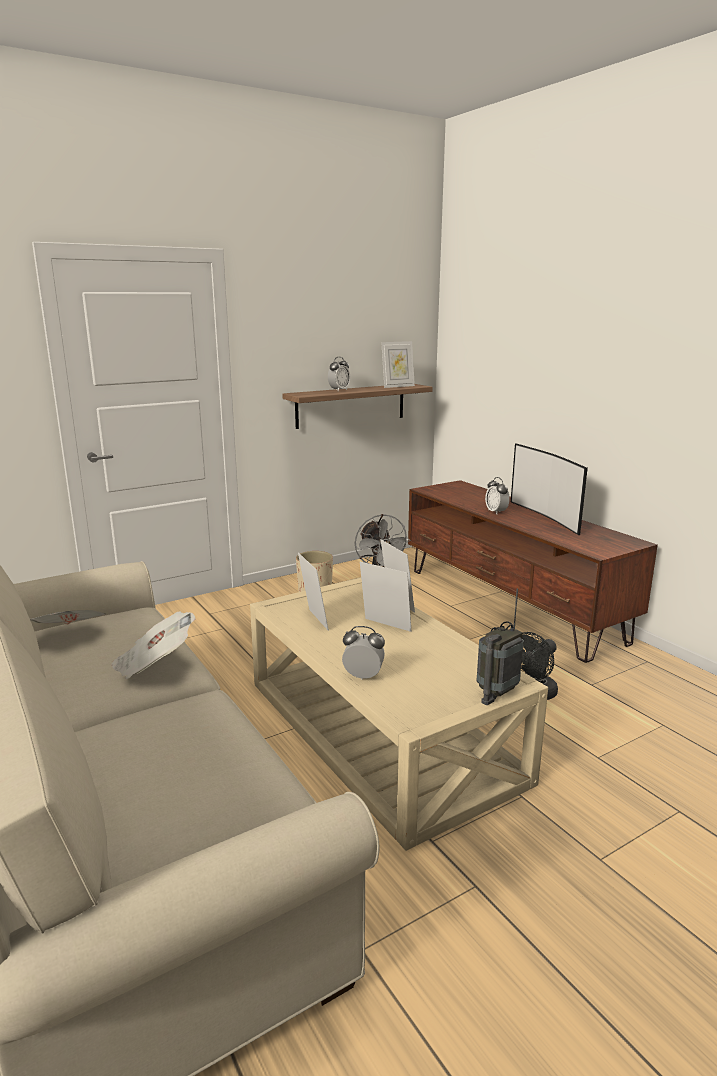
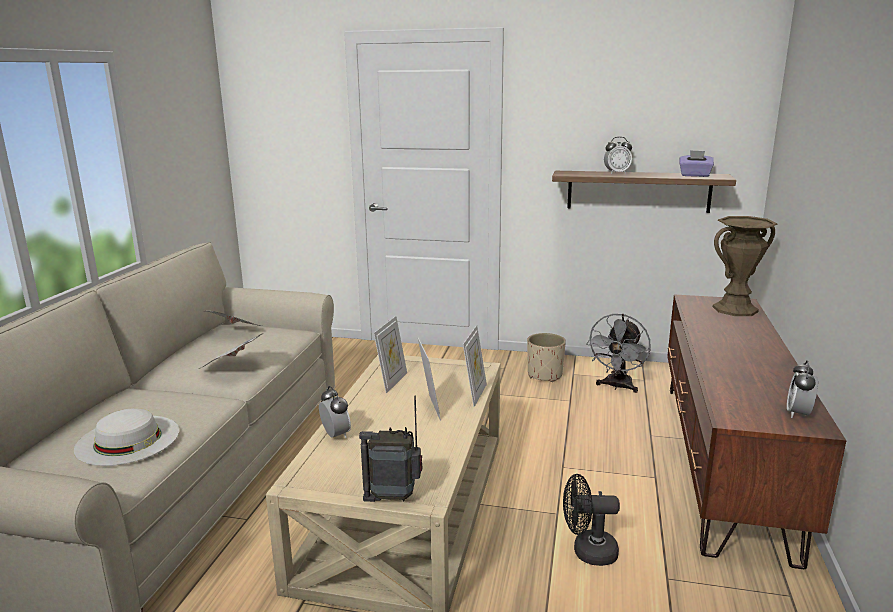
camera: 45 degrees right, 0 degrees up
(207, 770) = (128, 439): none -> white hat
(397, 386) = (694, 175): picture frame -> purple tissue box
(464, 489) = (735, 309): none -> brown vase
(496, 512) = (714, 341): alarm clock -> alarm clock (798, 414)
(546, 516) = (765, 363): television -> none

